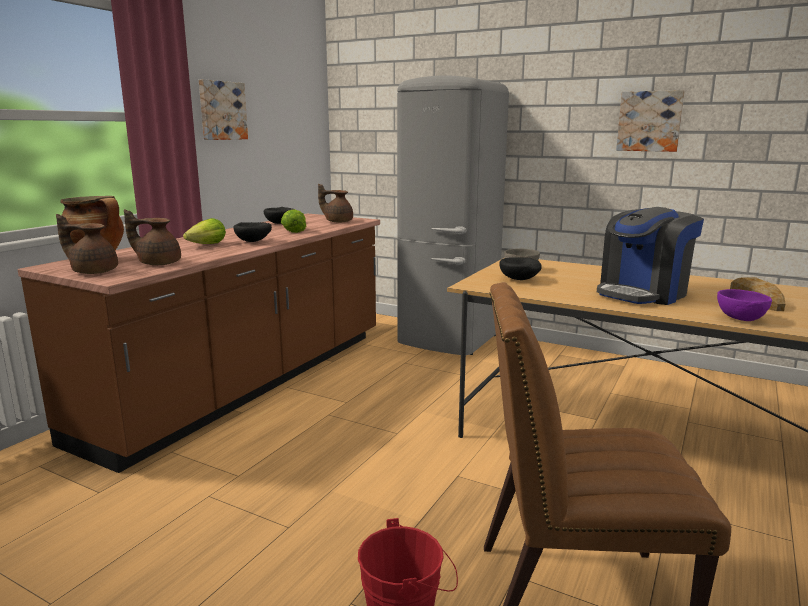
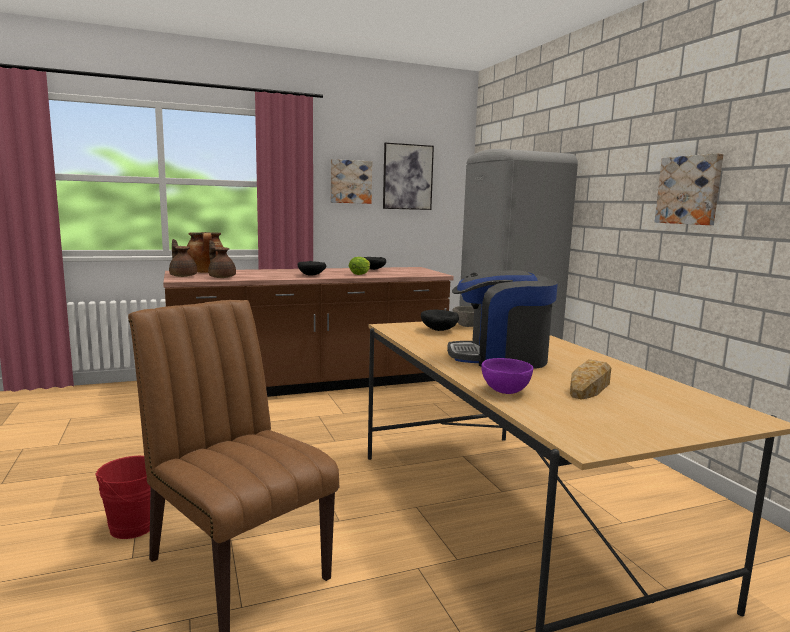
camera: 40 degrees right, 5 degrees down
(207, 245) = (281, 273): lettuce -> none
(275, 103) = (407, 177): none -> picture
(337, 221) = (415, 273): brown teapot -> none

